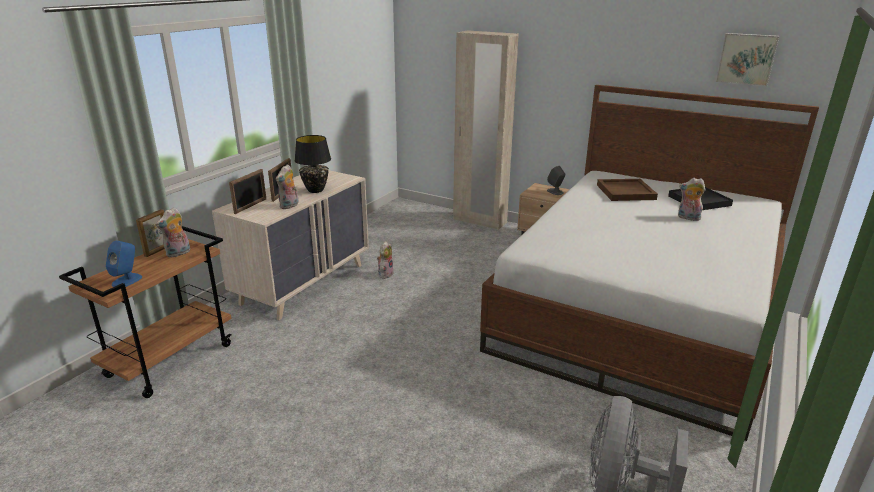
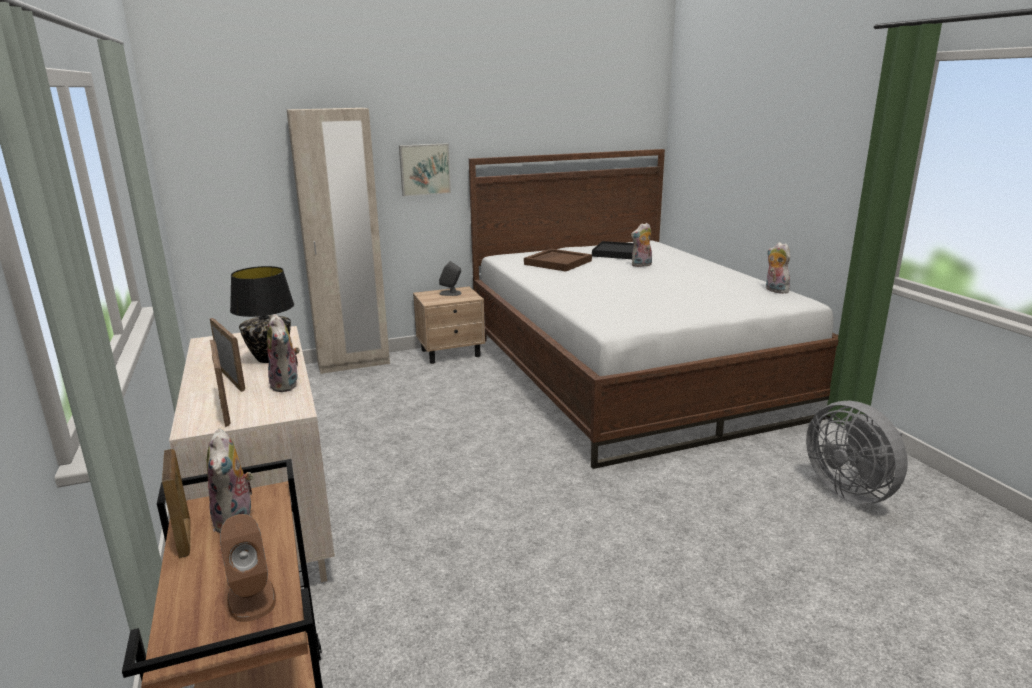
camera: 50 degrees left, 5 degrees down
(127, 280) = (251, 598): blue speaker -> brown speaker
(385, 274) = (356, 458): plush toy -> plush toy (774, 290)
(746, 59) = (602, 113): picture -> picture (424, 169)

